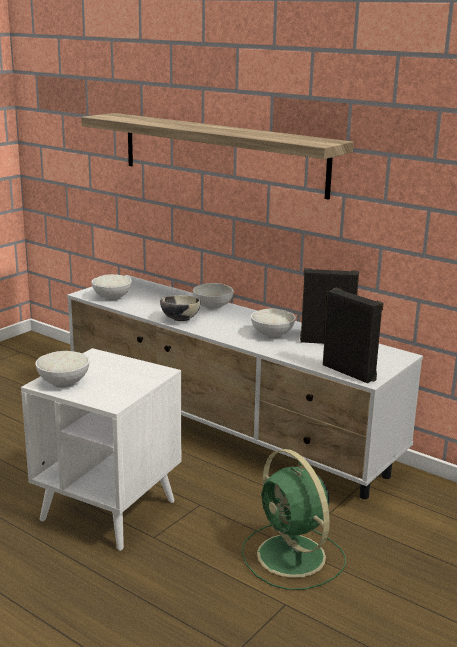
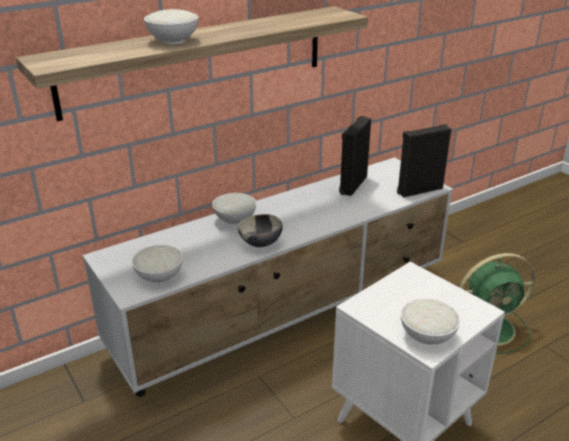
camera: 70 degrees left, 10 degrees up
(272, 334) = (326, 204): white bowl -> white bowl (174, 40)

